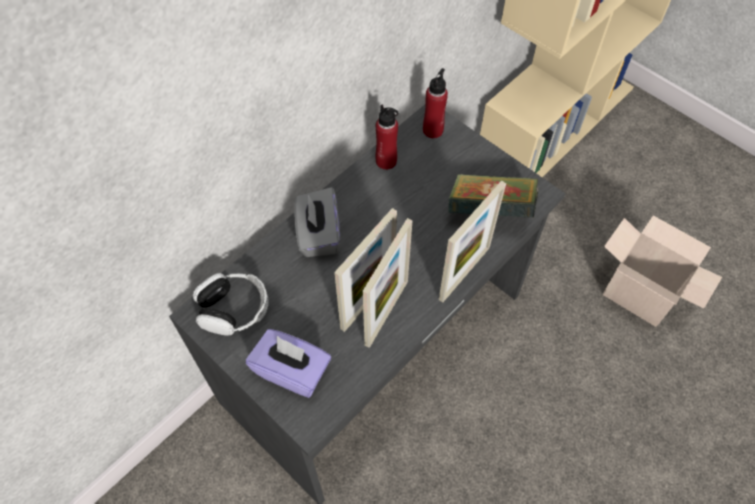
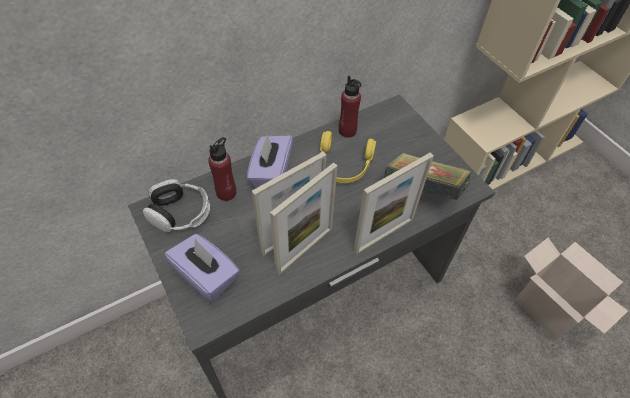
camera: 15 degrees right, 5 degrees down
(318, 235) = (271, 173): grey tissue box -> purple tissue box
(396, 204) = (344, 165): none -> yellow headphones
(433, 130) = (394, 117): red bottle -> red bottle (226, 192)

